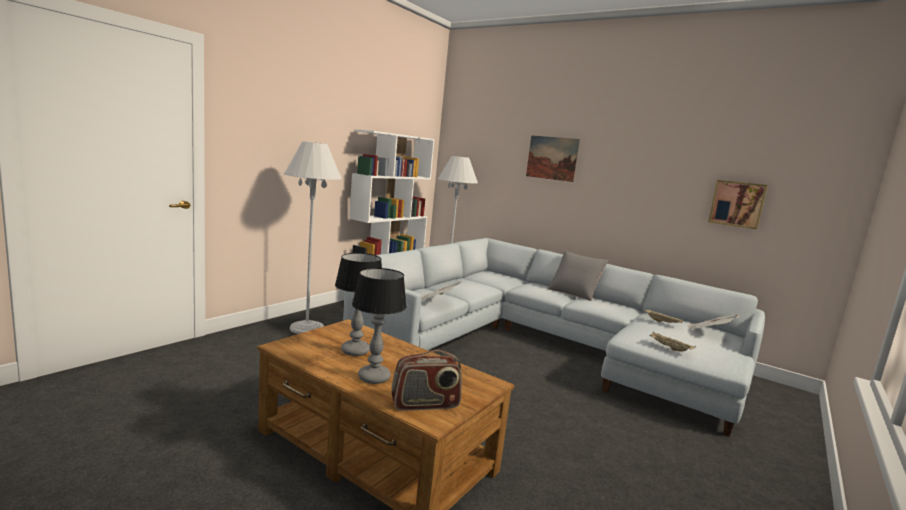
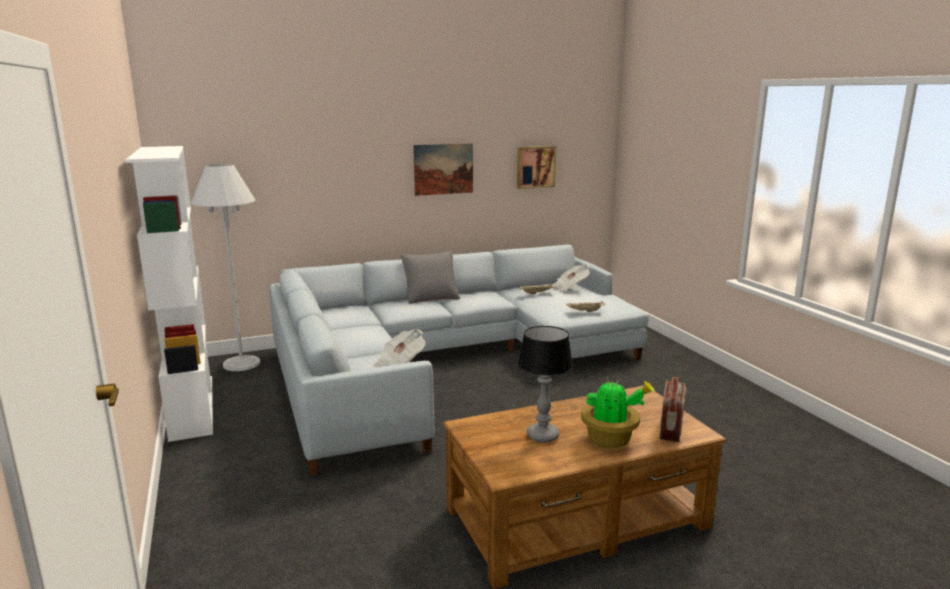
camera: 55 degrees left, 5 degrees up
(307, 328) = (233, 496): white floor lamp -> none
(374, 378) = (611, 439): table lamp -> potted plant
(552, 158) = (344, 147): picture -> picture (443, 169)

